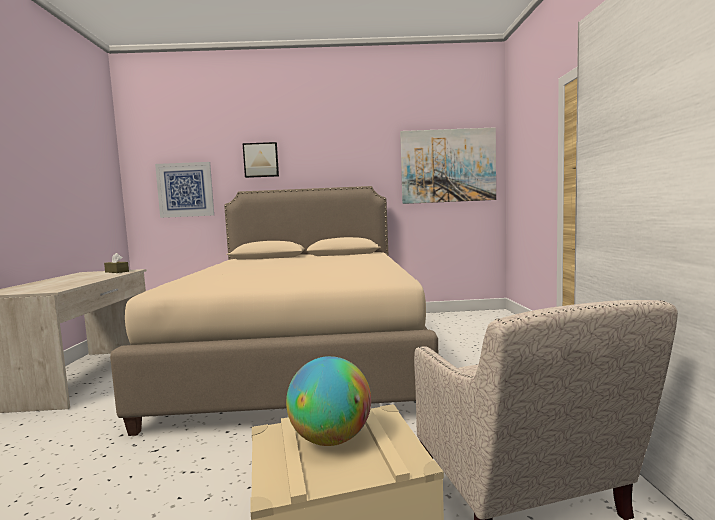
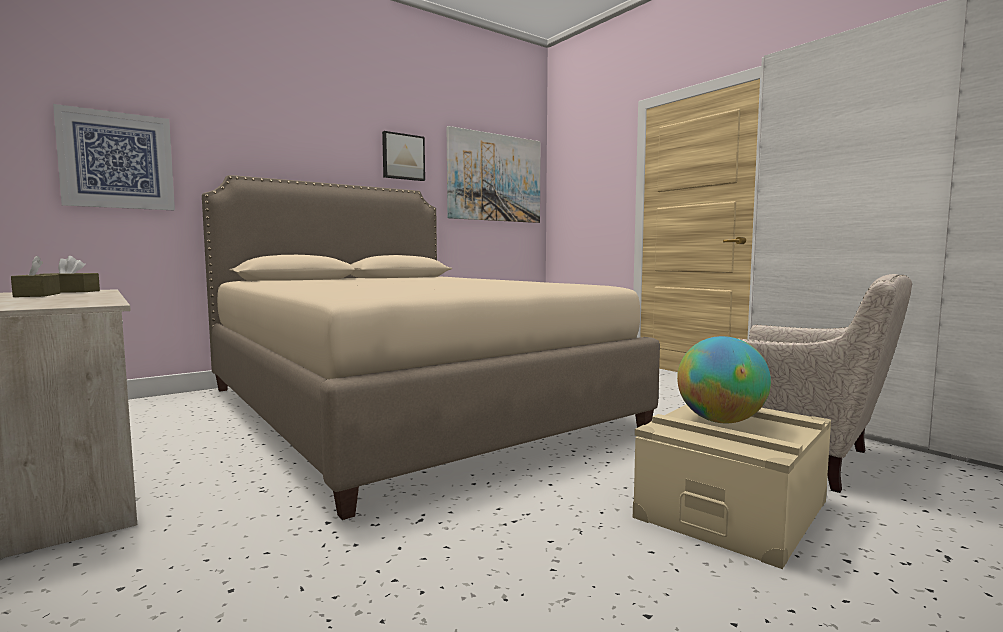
camera: 35 degrees left, 0 degrees up
(88, 276) = (37, 295): none -> brown tissue box
(261, 160) = (259, 131): picture -> picture (403, 157)

